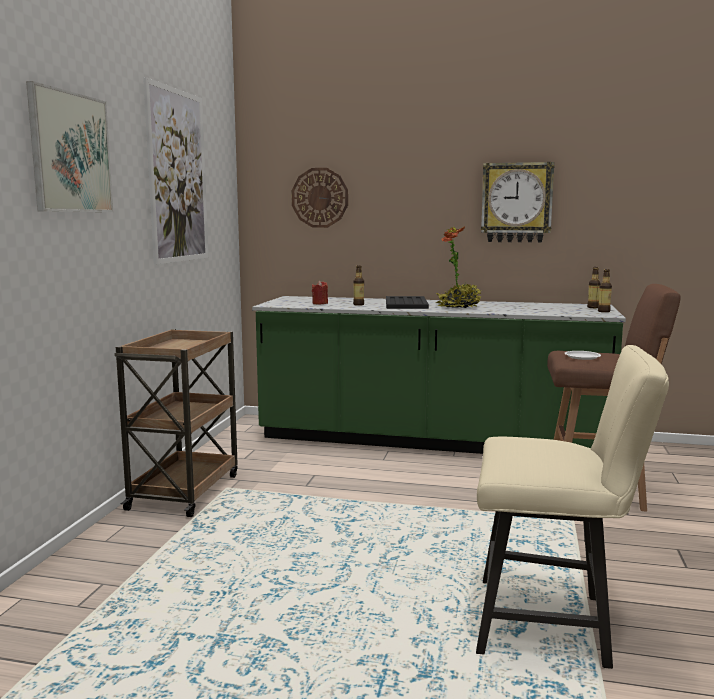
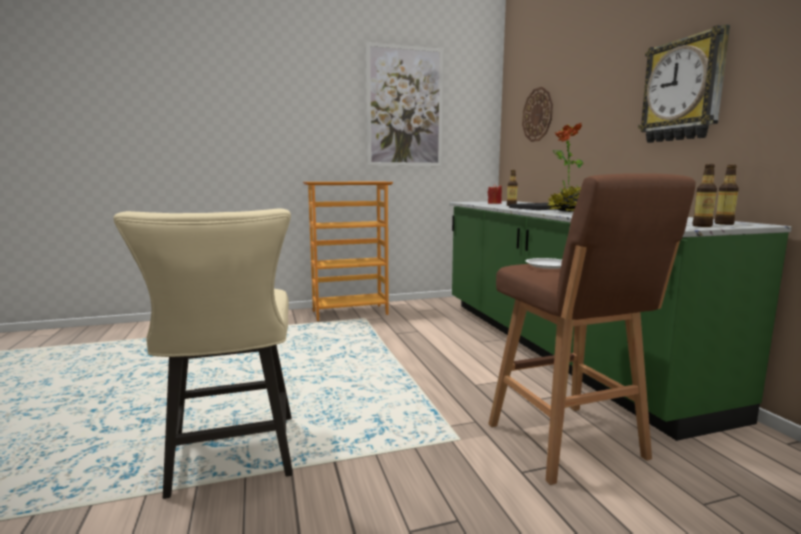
camera: 60 degrees right, 0 degrees up
(71, 153) = (284, 95): picture -> none
(185, 491) = (350, 312): brown cart -> bookcase

